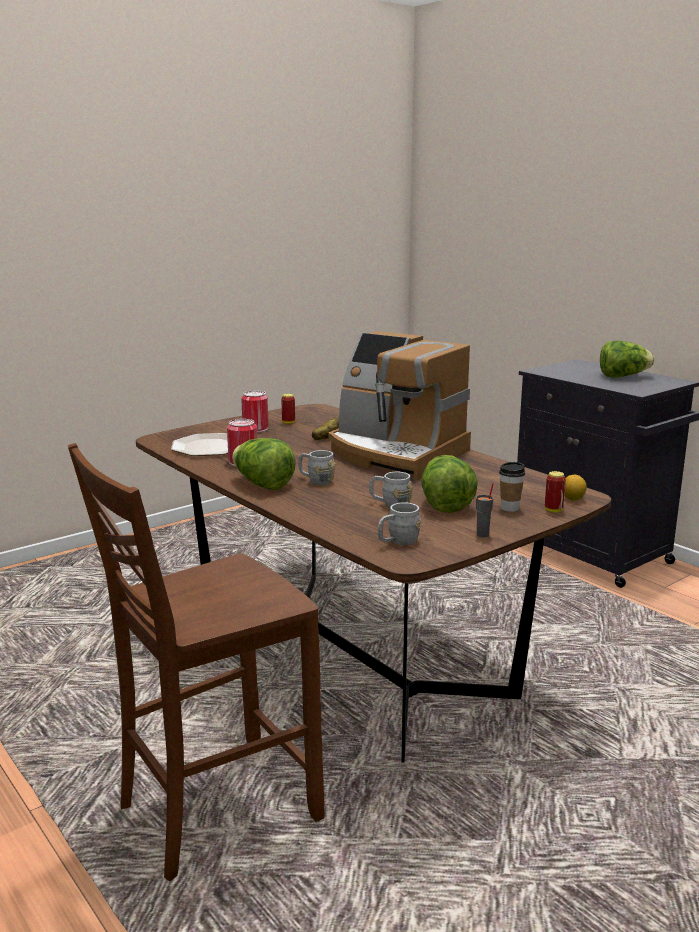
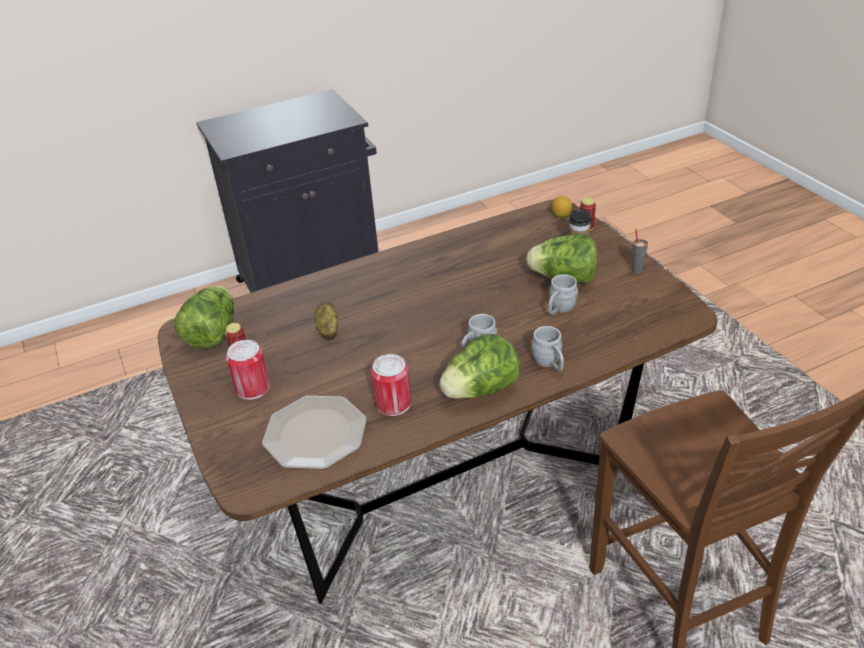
camera: 75 degrees left, 20 degrees up
(396, 454) = (407, 288): coffee machine -> none
(398, 542) = (651, 315): grey mug -> grey mug (549, 364)
(623, 376) = (290, 115): lettuce -> lettuce (213, 334)

